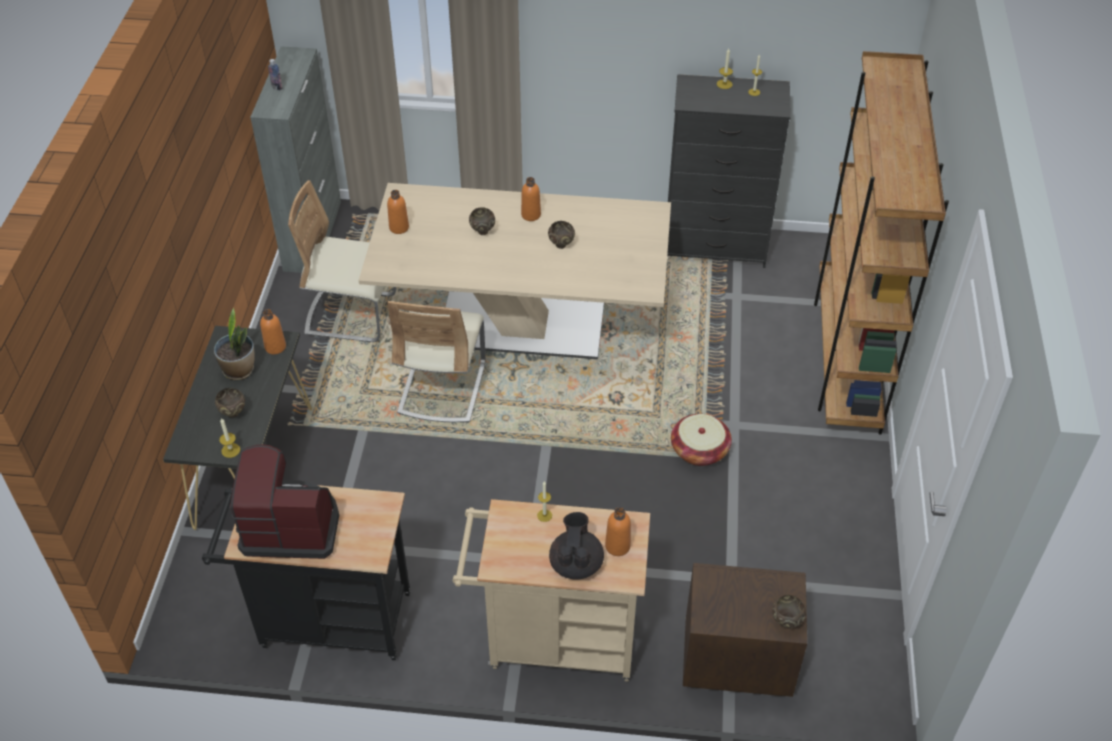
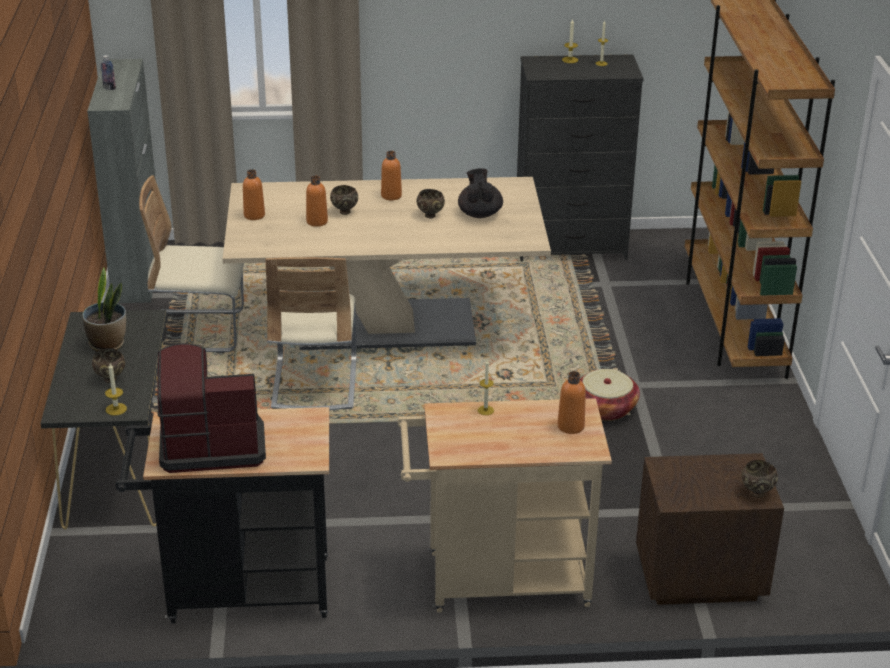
camera: 10 degrees left, 15 degrees down
(275, 347) = (143, 323): orange bottle -> orange bottle (317, 222)
(576, 563) = (531, 444): black teapot -> black teapot (479, 213)

